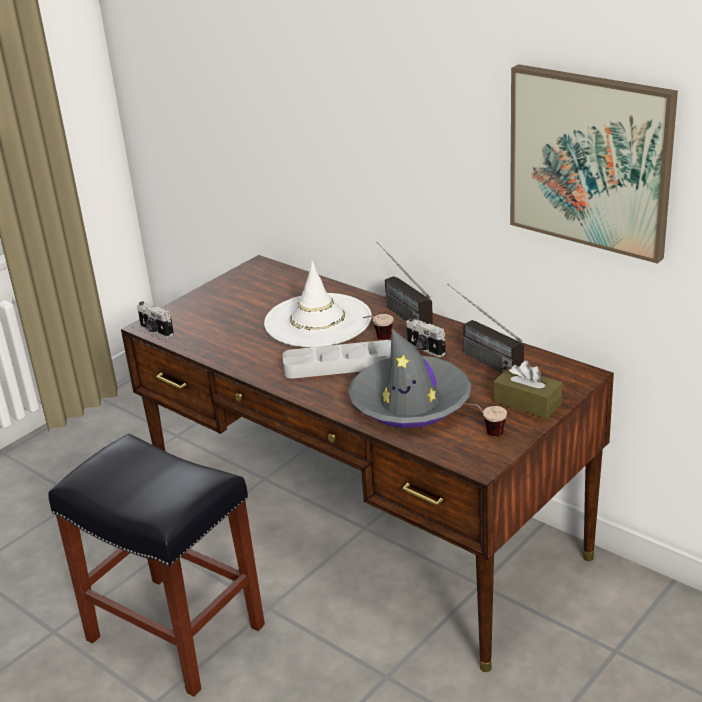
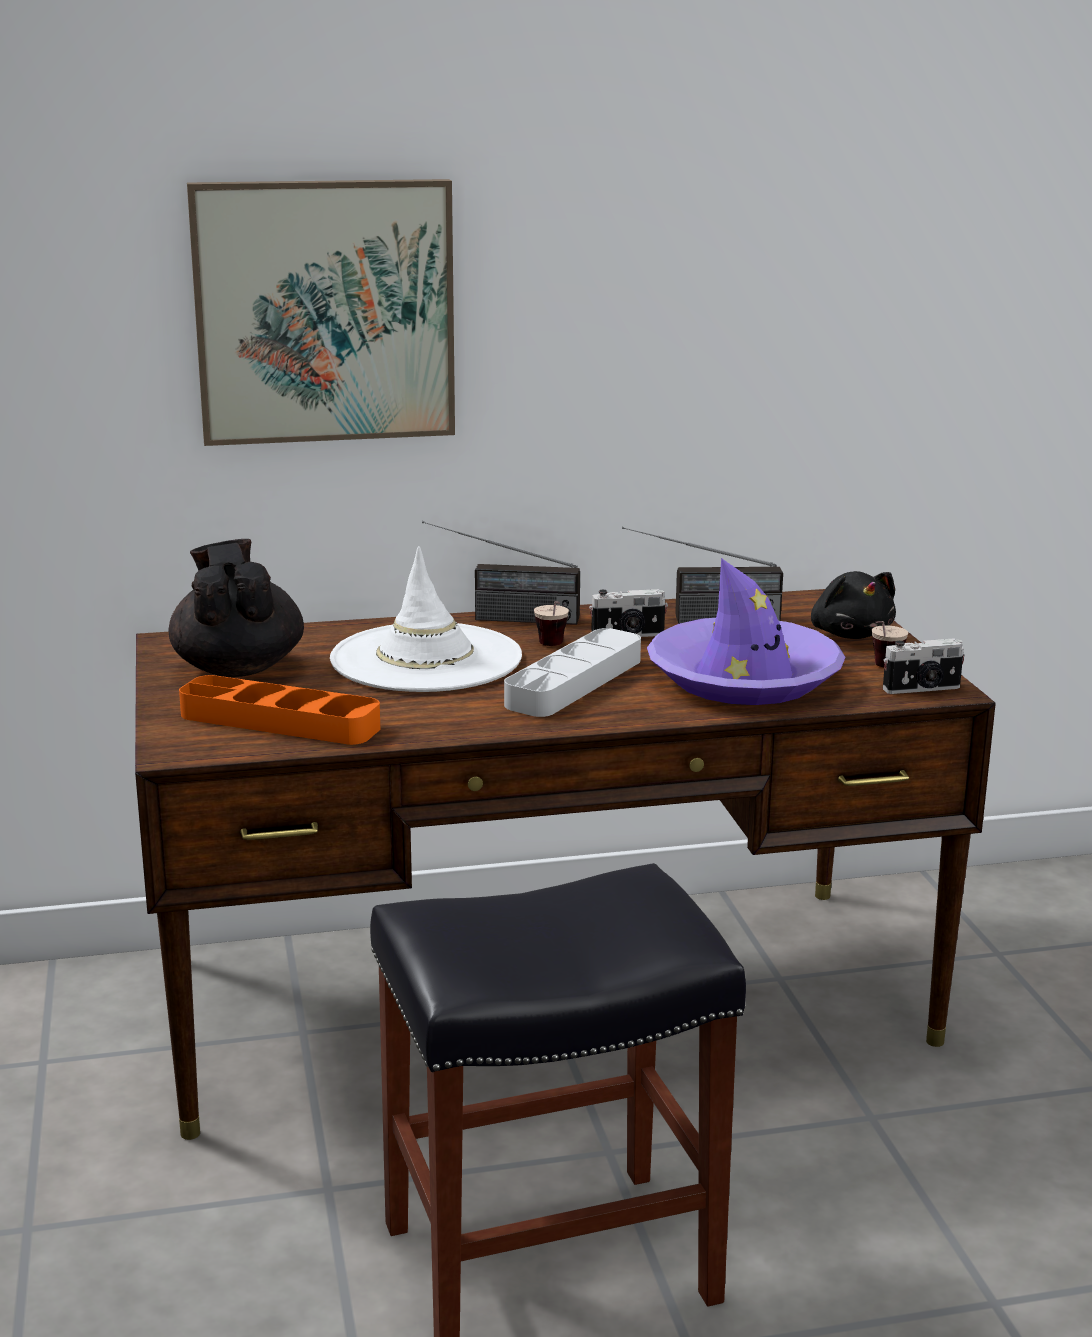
camera: 55 degrees left, 10 degrees down
(156, 331) = (208, 751): camera -> camera (922, 689)
(203, 328) = (279, 721): none -> orange tray
(249, 291) = (238, 668): none -> black teapot
(410, 402) = (744, 678): grey hat -> purple hat
(527, 403) = (850, 634): brown tissue box -> black plush toy
(590, 160) = (809, 282): picture -> picture (324, 311)

